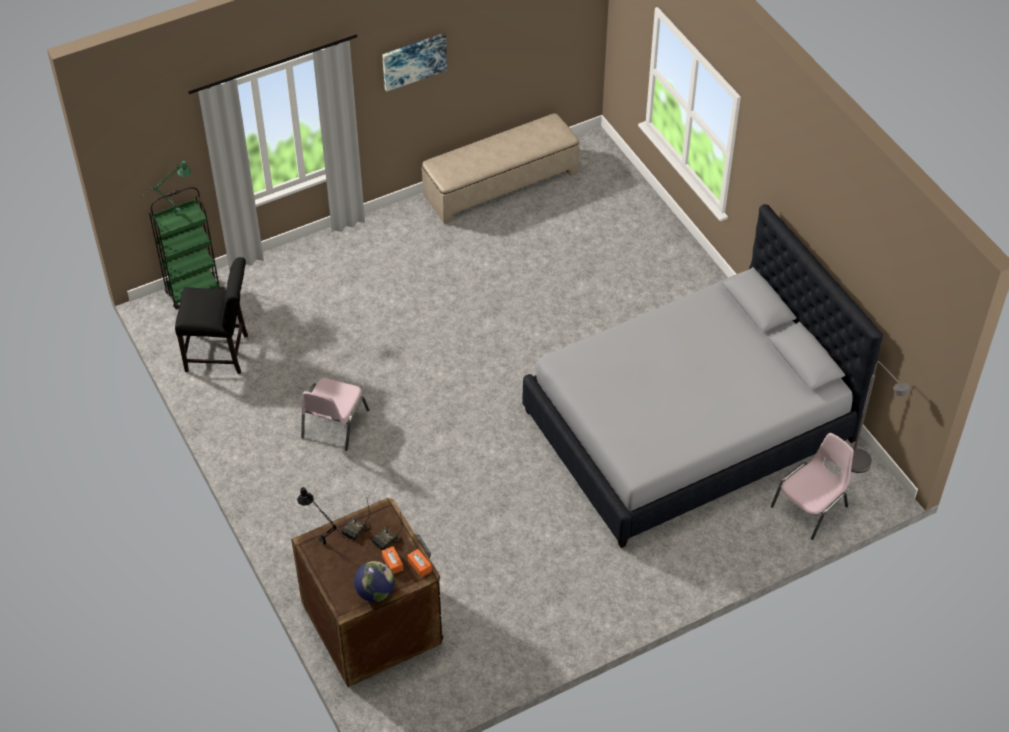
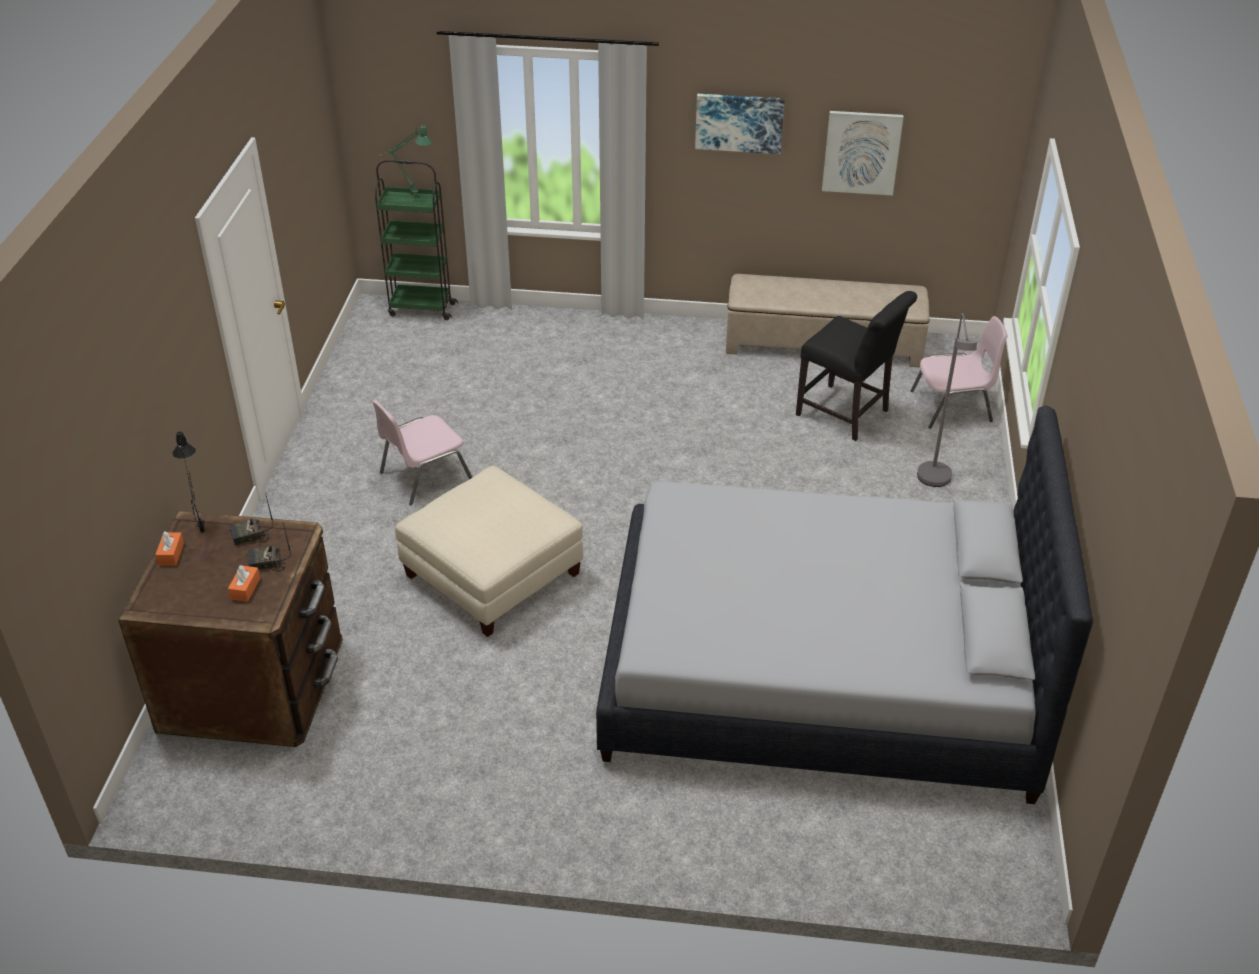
camera: 35 degrees right, 10 degrees down
(221, 354) = (389, 368): black chair -> black chair (847, 415)
(375, 592) = (193, 607): globe -> none
(419, 566) = (269, 607): orange tissue box -> orange tissue box (171, 554)
(447, 469) = (492, 574): none -> beige ottoman
(500, 45) = (861, 152): none -> picture
(811, 506) = (899, 851): pink chair -> pink chair (952, 407)
(862, 467) = (1017, 842): grey floor lamp -> grey floor lamp (935, 482)

